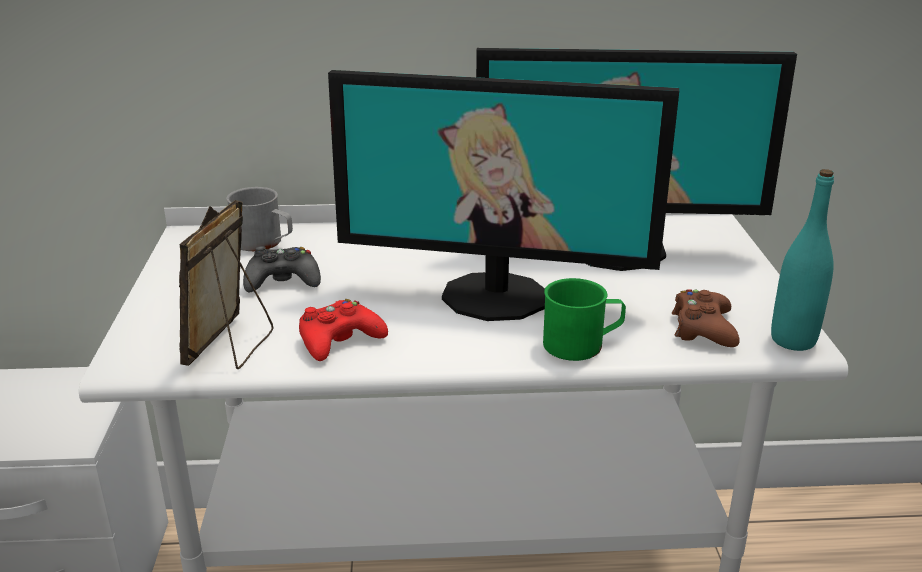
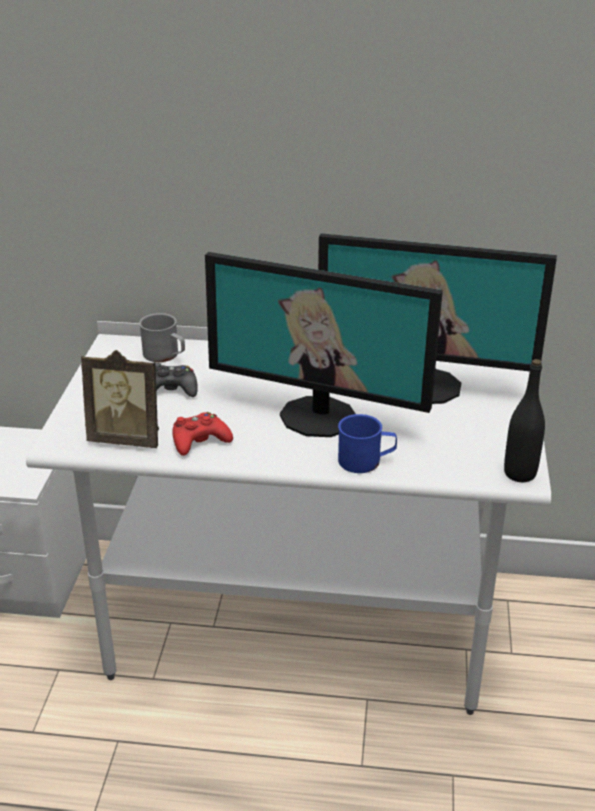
camera: 10 degrees right, 5 degrees up
(232, 346) = (127, 438): picture frame -> picture frame turned 105 degrees counterclockwise
(582, 344) = (366, 461): green mug -> blue mug
(703, 328) = (458, 458): brown game controller -> none
(793, 340) = (520, 473): turquoise bottle -> black bottle

